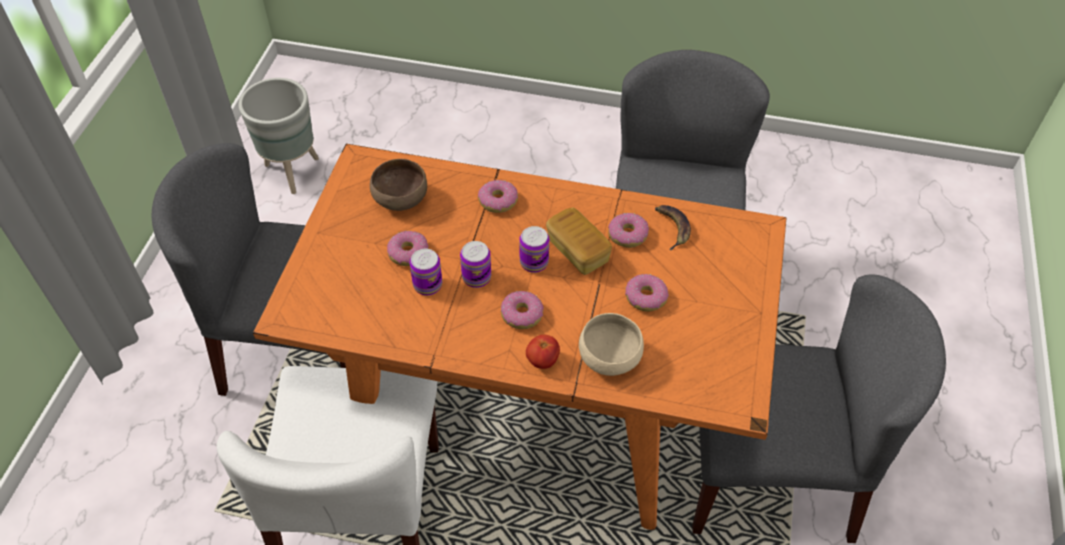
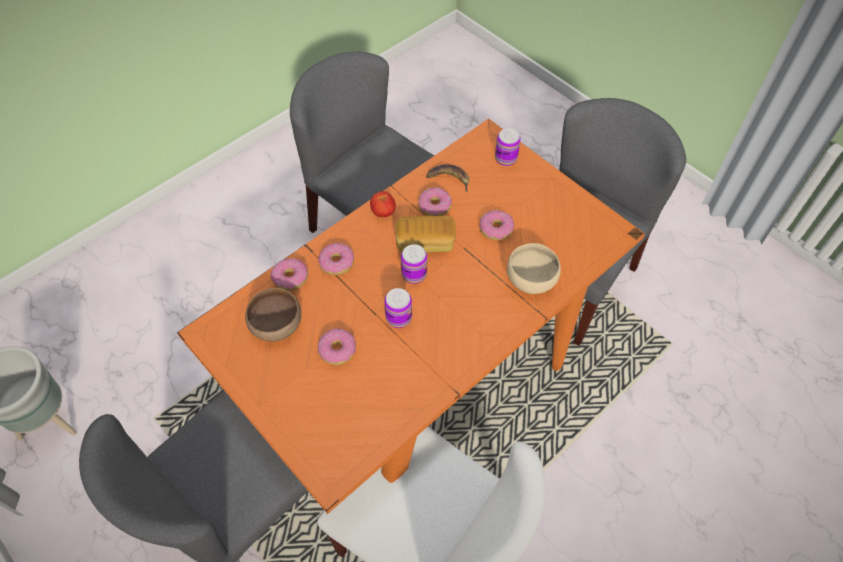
camera: 55 degrees left, 5 degrees up
(427, 285) = (380, 354): can -> can (505, 158)
(522, 315) = (455, 309): donut -> donut (290, 278)
(542, 360) = (505, 319): tomato -> tomato (383, 212)

